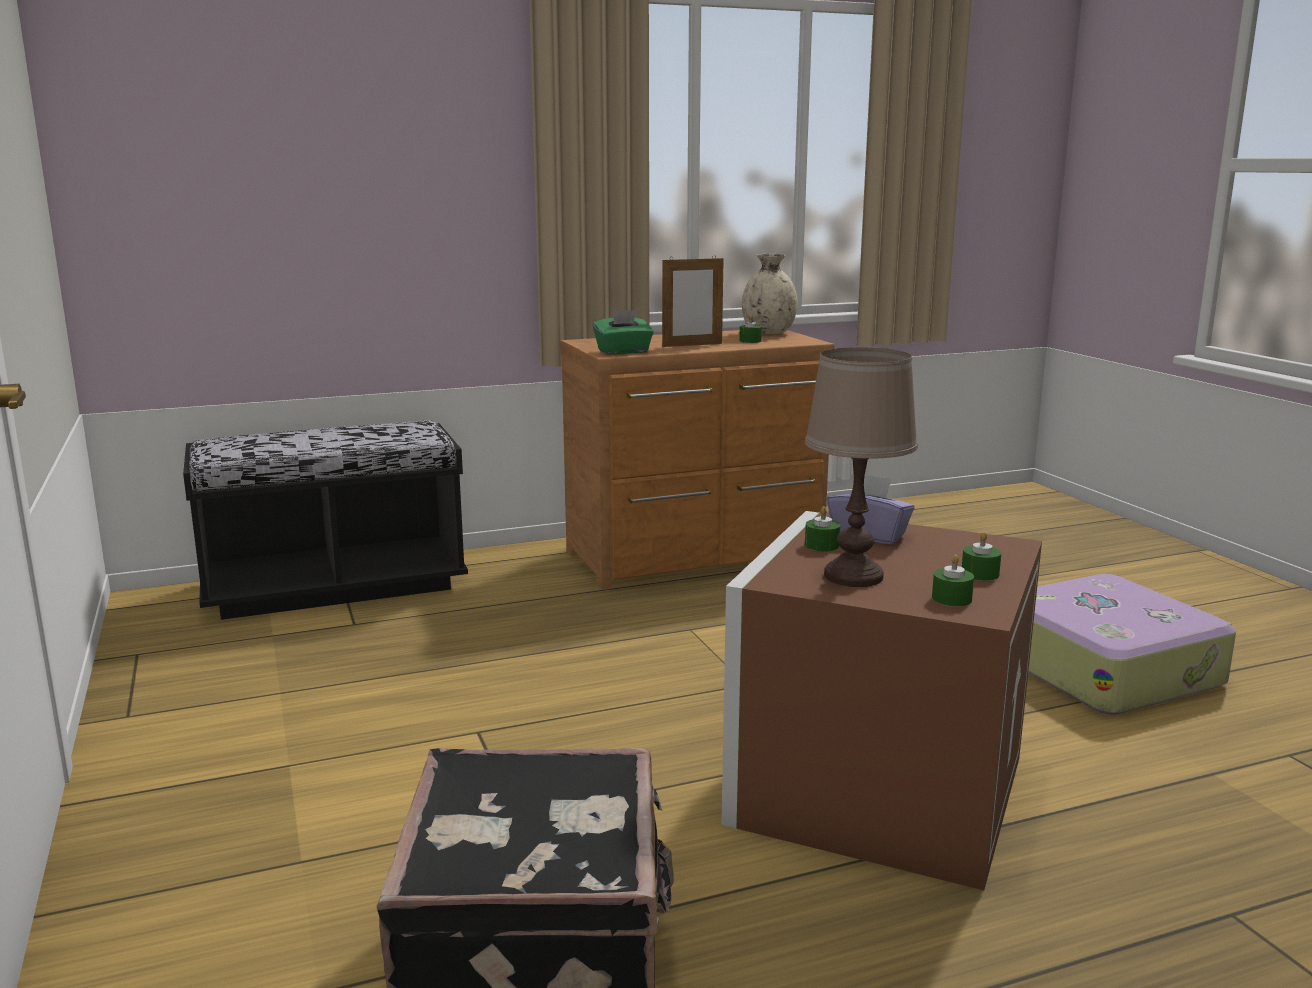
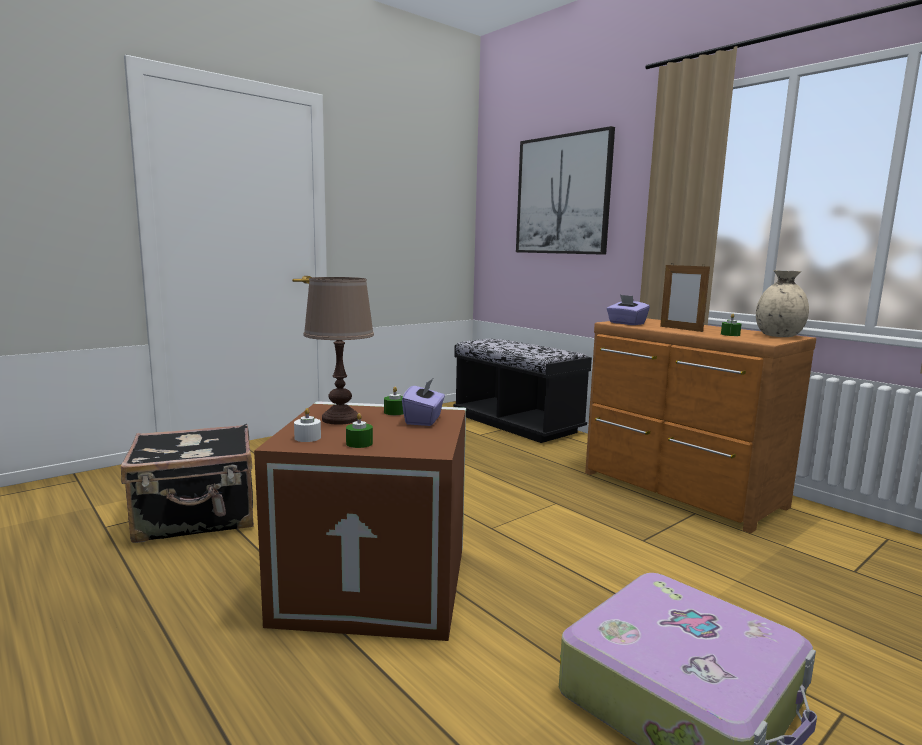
camera: 70 degrees right, 5 degrees down
(323, 134) = (562, 195): none -> picture
(623, 351) = (626, 323): green tissue box -> purple tissue box
(951, 598) = (307, 438): green candle -> white candle

